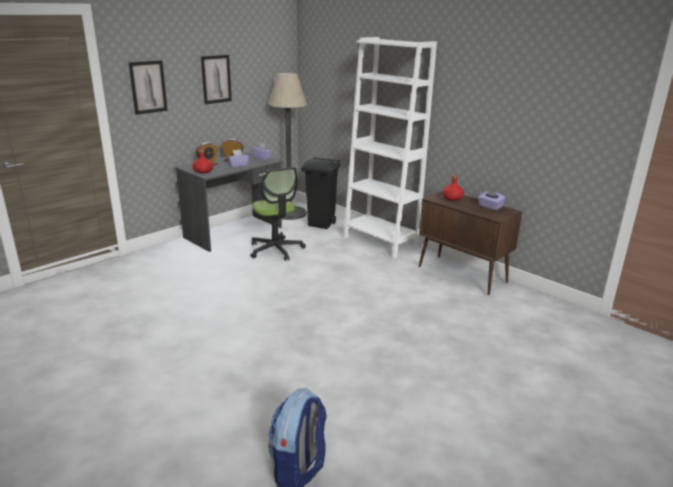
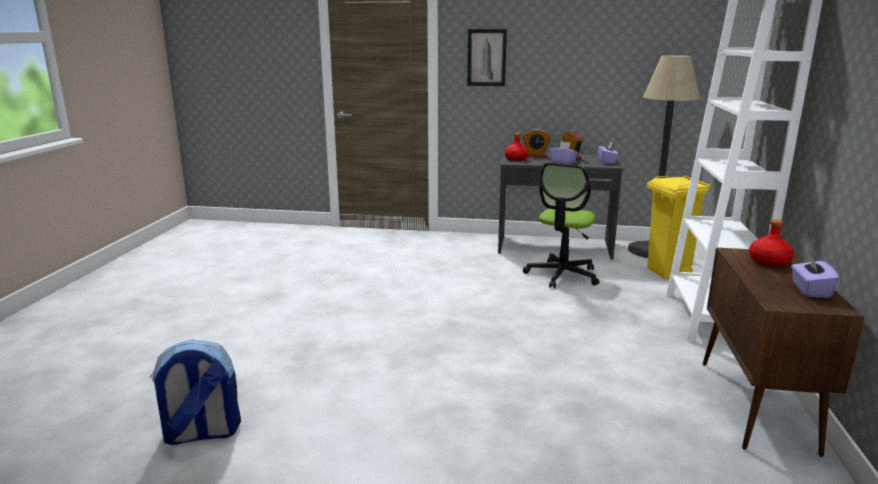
camera: 55 degrees right, 5 degrees down
(216, 79) = (576, 56): picture -> none
(321, 224) = (668, 273): black trash can -> yellow trash can

